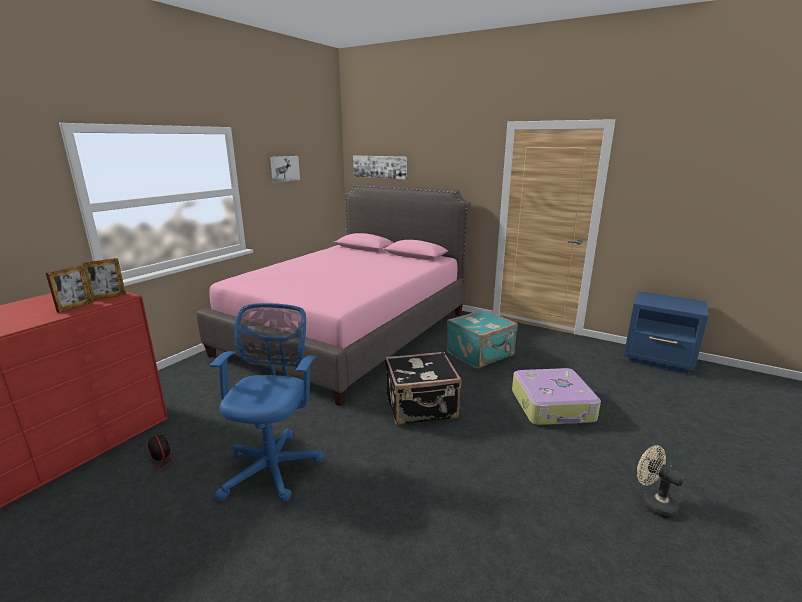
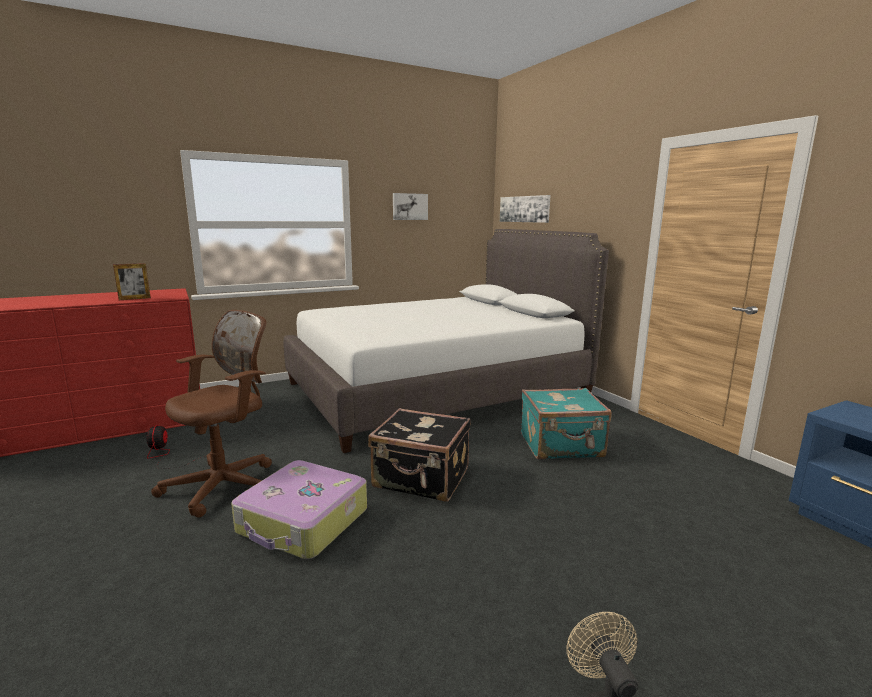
camera: 30 degrees right, 5 degrees down
(108, 297) = (168, 296): picture frame -> none
(274, 466) = (226, 484): blue office chair -> brown office chair
(349, 332) = (436, 390): pink bed -> white bed
(553, 406) = (591, 531): suitcase -> suitcase (303, 522)

